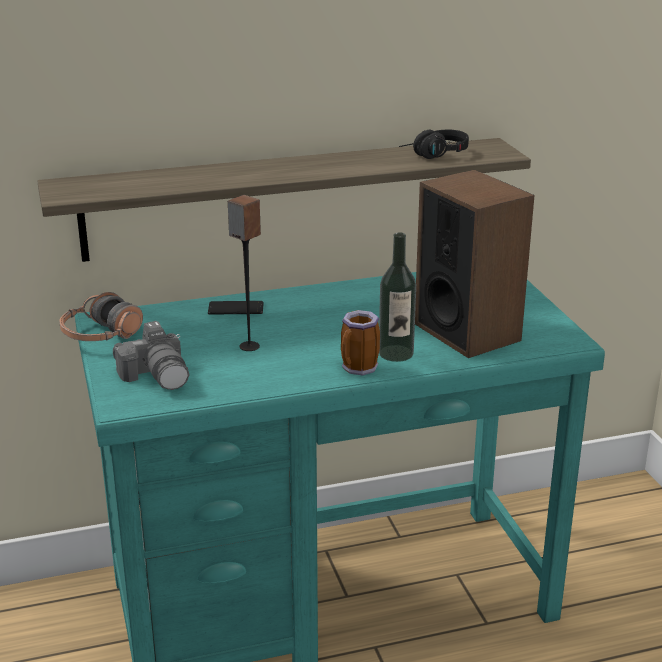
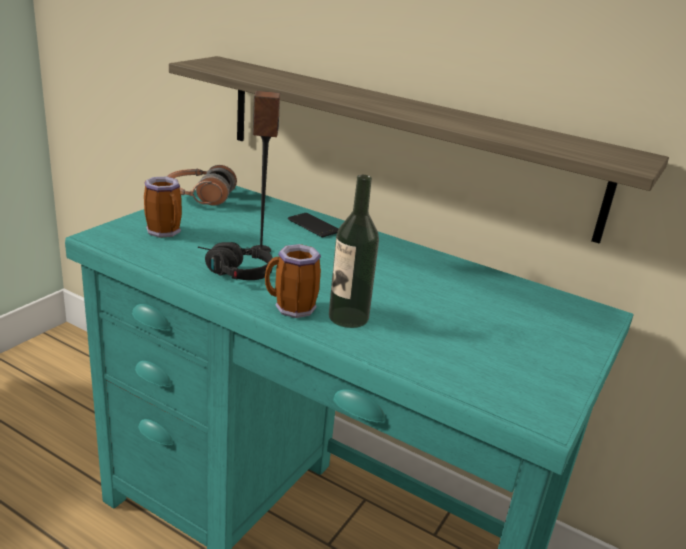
camera: 45 degrees right, 0 degrees up
(157, 374) = (166, 232): camera -> mug
(434, 155) = (548, 140): black headphones -> black headphones (231, 272)
(467, 332) = (451, 341): speaker -> none

